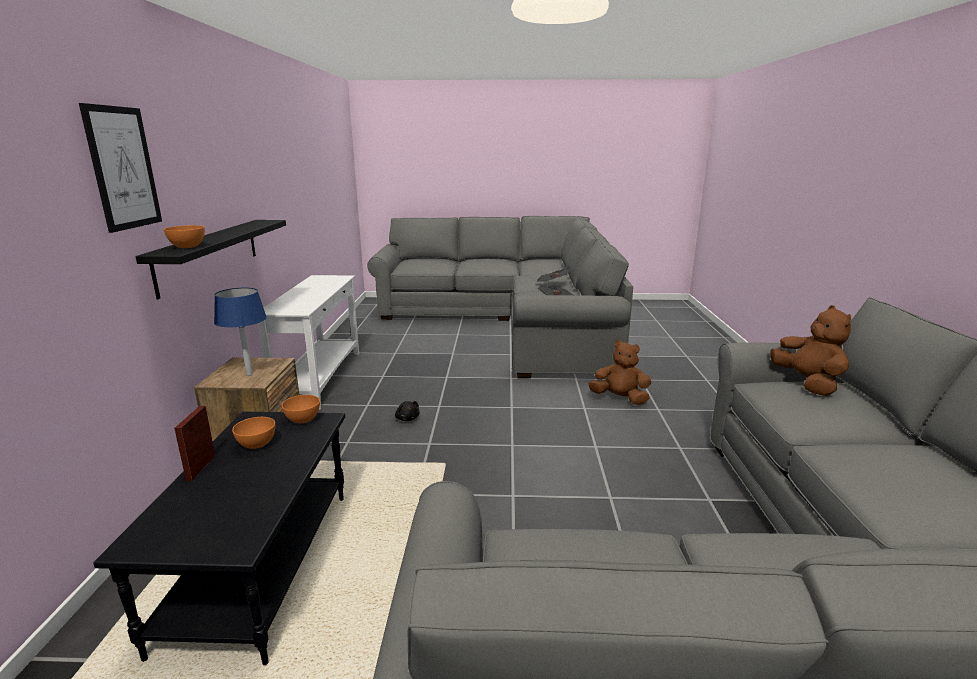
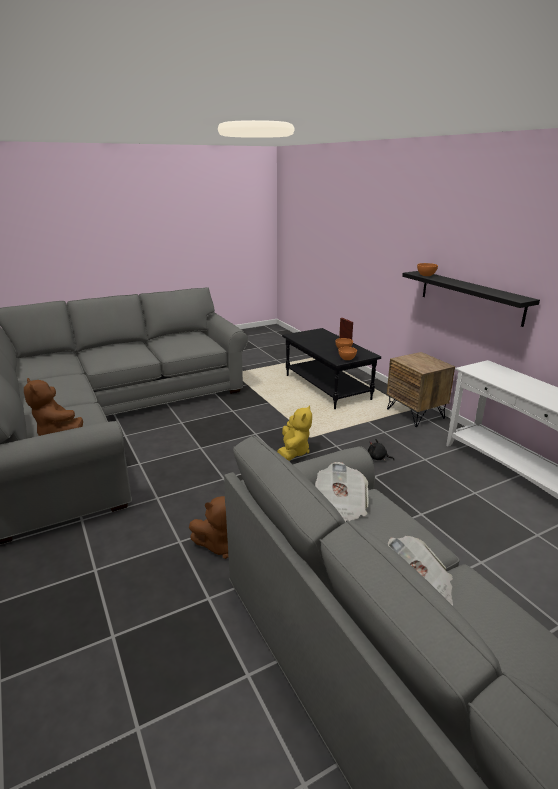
camera: 150 degrees right, 5 degrees up
(123, 168) = (428, 228): picture -> none
(249, 374) = (415, 361): blue table lamp -> none
(488, 452) = (293, 452): none -> yellow plush toy

